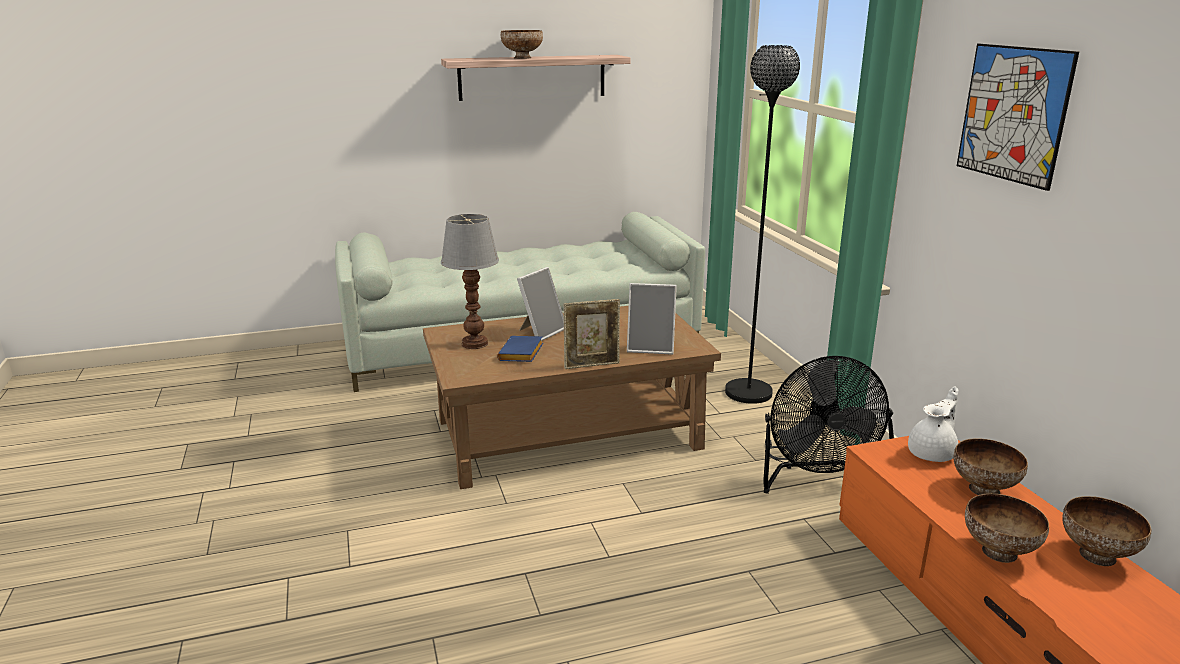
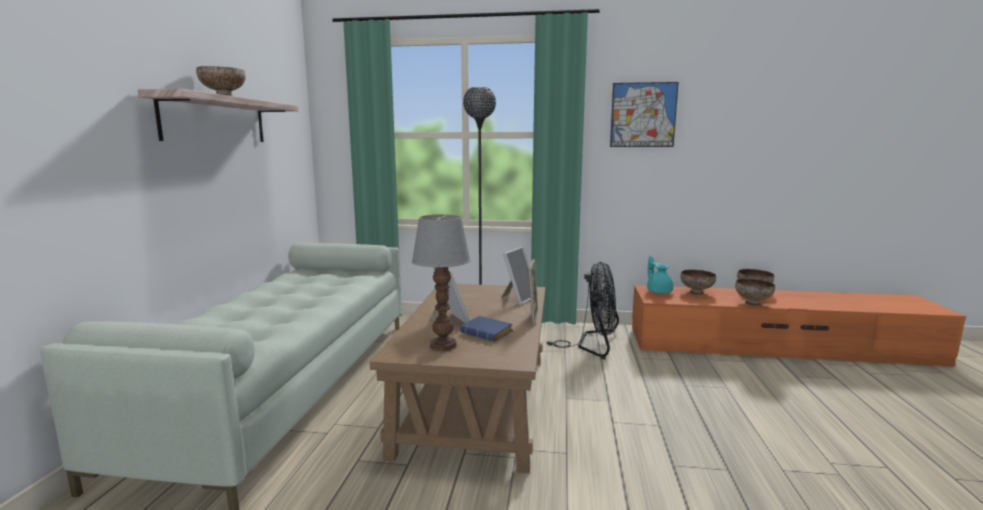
camera: 65 degrees left, 10 degrees down
(933, 453) = (658, 291): white teapot -> turquoise teapot

